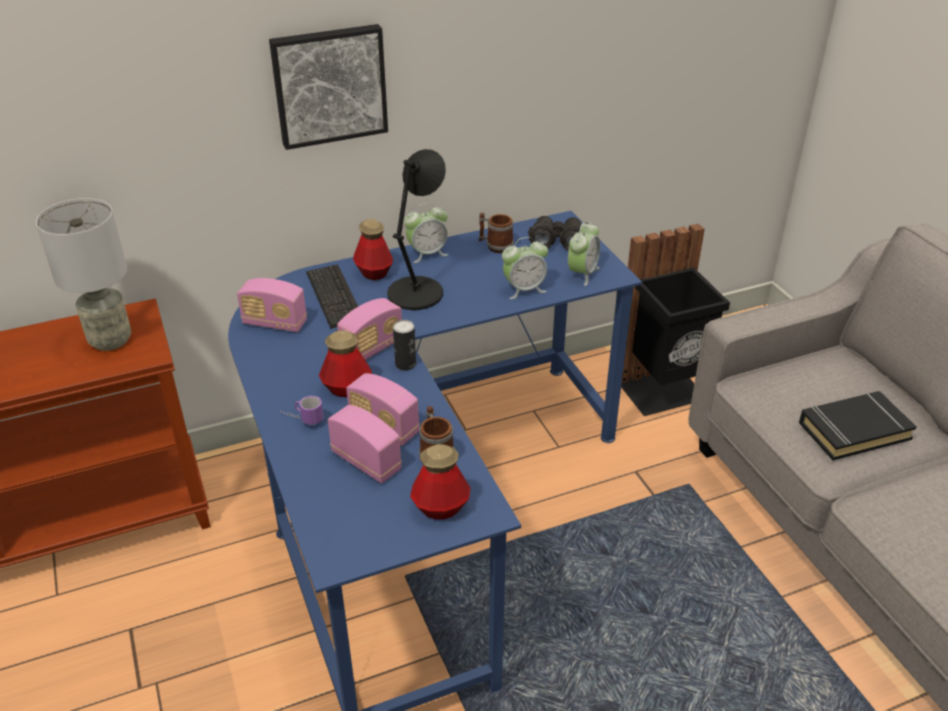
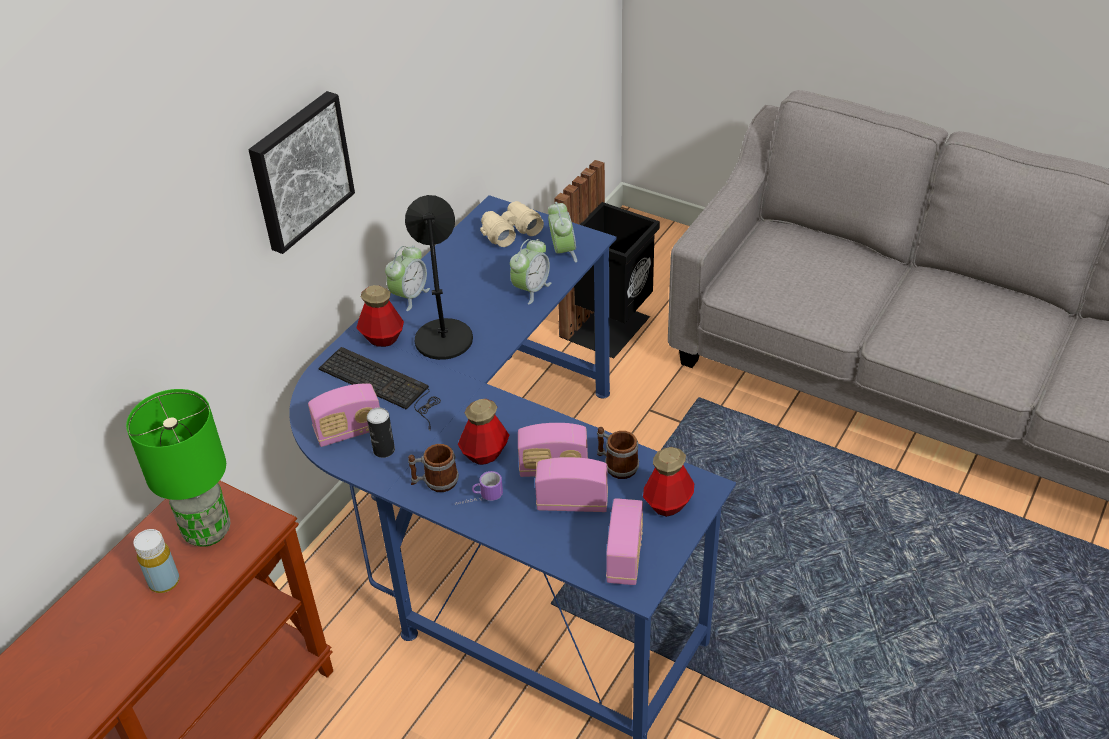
camera: 35 degrees left, 5 degrees up
(47, 358) = (164, 582): none -> yellow bottle
(110, 340) = (206, 531): grey table lamp -> green table lamp
(372, 348) = (464, 408): radio -> radio (625, 557)
(405, 364) = (509, 406): can -> can (384, 450)
(495, 245) = (461, 260): mug -> mug (435, 482)
(557, 242) = (510, 231): black binoculars -> beige binoculars
(853, 430) = (834, 287): black book -> none

